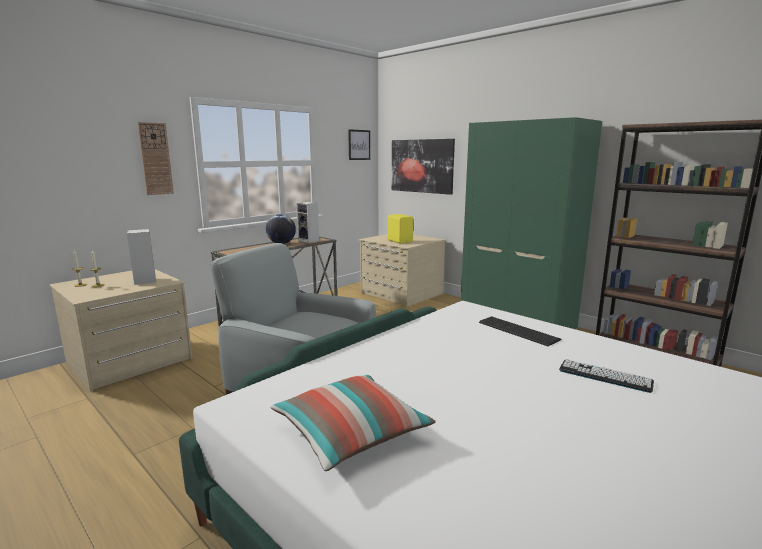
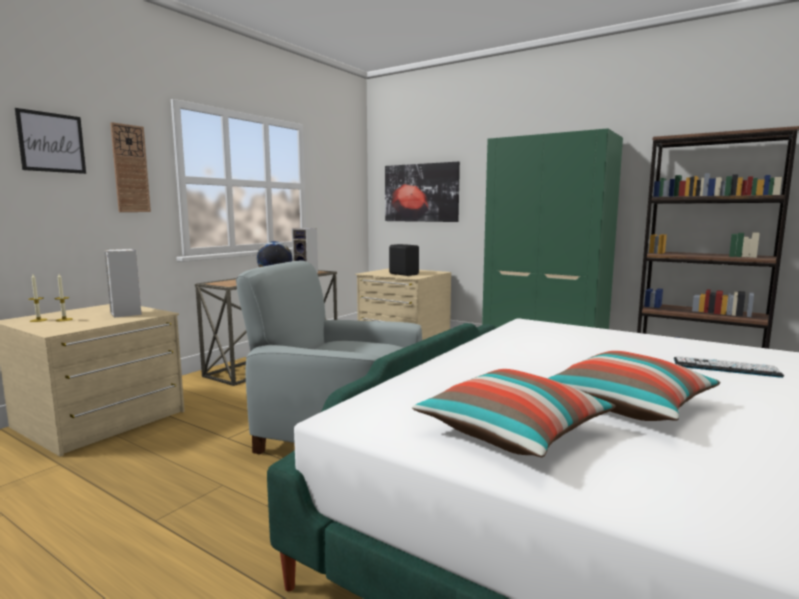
camera: 10 degrees left, 5 degrees down
(359, 145) = (349, 170): picture -> picture (51, 142)
(400, 241) = (404, 274): yellow speaker -> black speaker
(473, 413) = (628, 405): none -> pillow
(518, 331) = (601, 339): keyboard -> none

